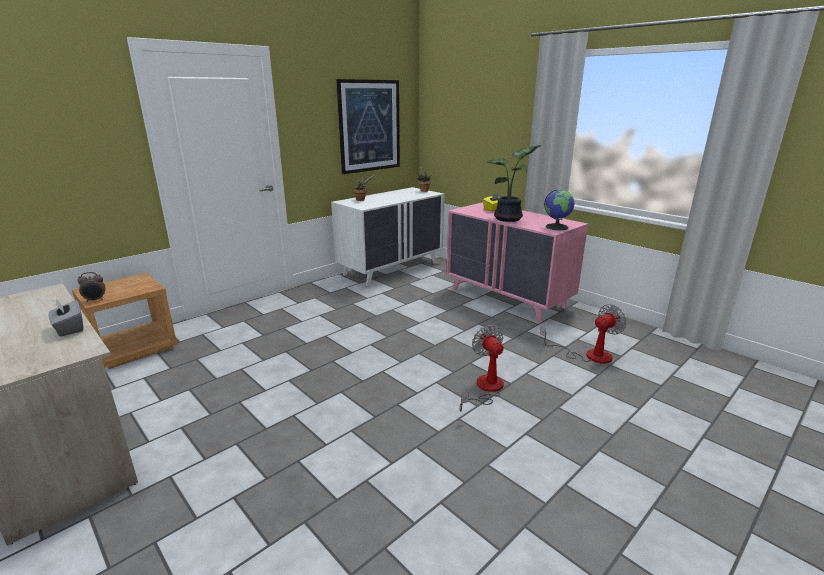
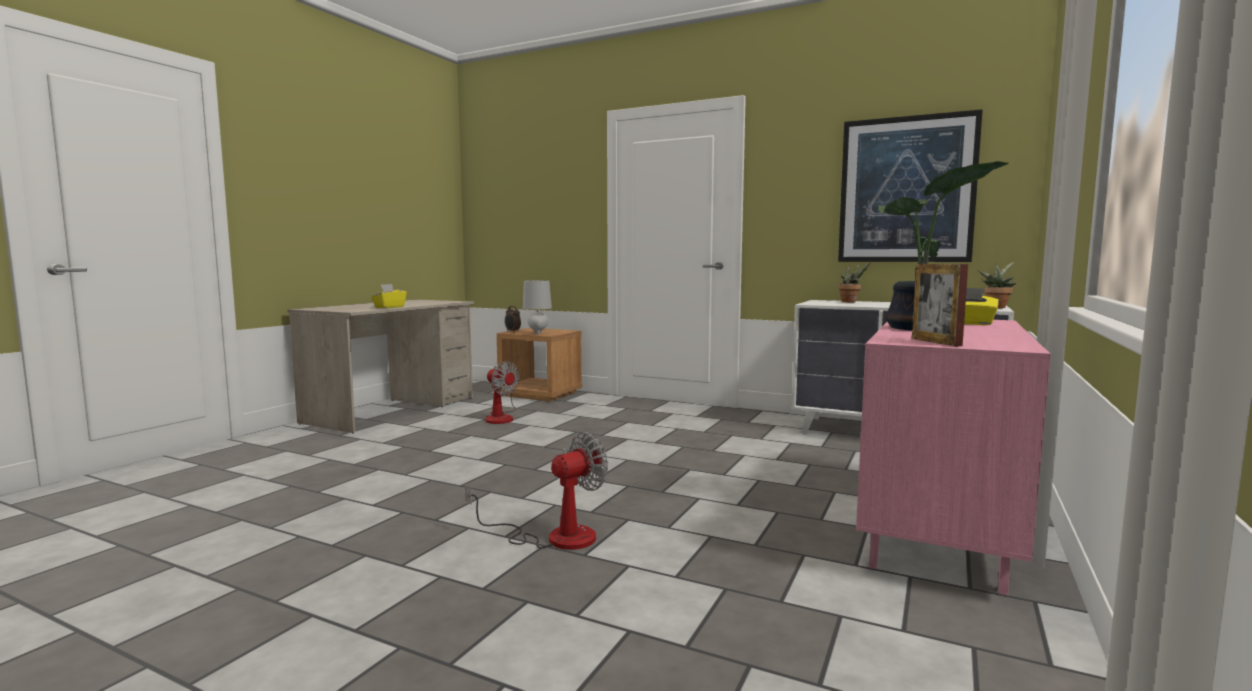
camera: 70 degrees right, 15 degrees down
(69, 328) = (389, 307): grey tissue box -> yellow tissue box
(134, 291) = (537, 333): none -> grey table lamp
(557, 227) = (936, 342): globe -> picture frame
(588, 355) = (770, 632): fan -> fan (501, 417)

